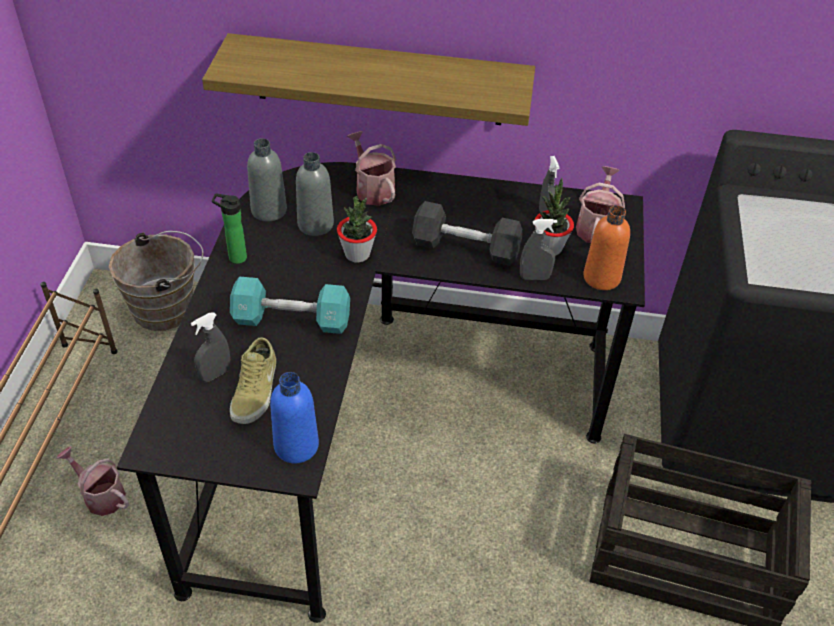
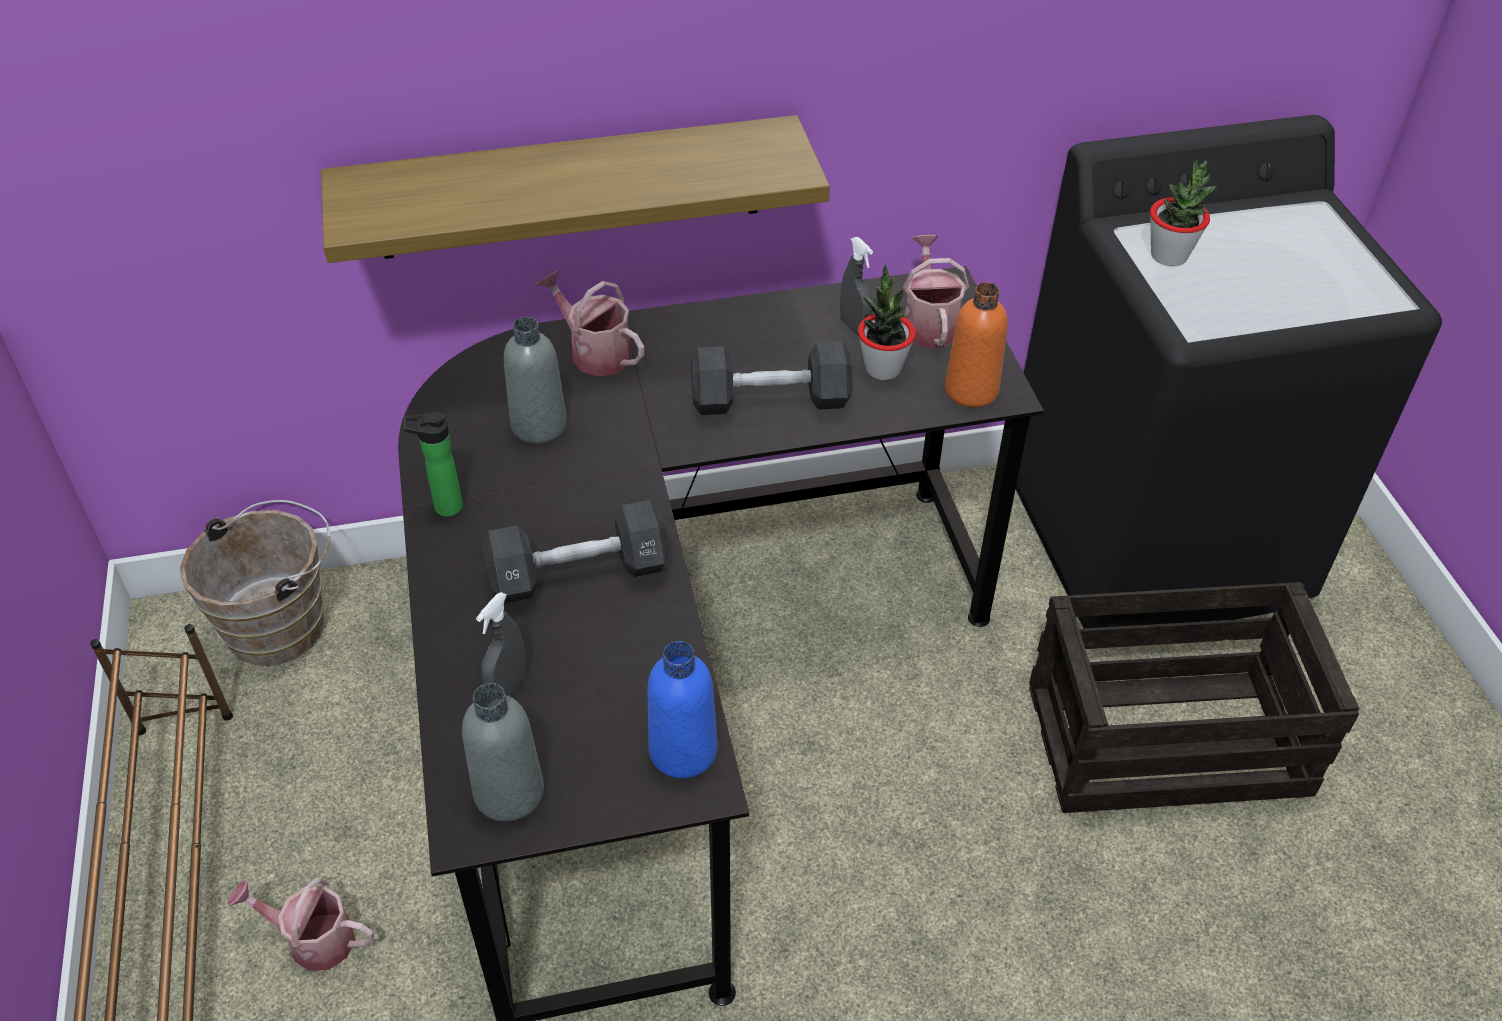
camera: 20 degrees left, 0 degrees up
(256, 390) = (582, 691): beige shoe -> none
(269, 210) = (458, 424): grey bottle -> grey bottle (509, 792)
(292, 320) = (579, 573): turquoise dumbbell -> black dumbbell
(357, 254) = (623, 452): potted plant -> potted plant (1169, 256)
(534, 277) = (884, 414): grey spray bottle -> none

